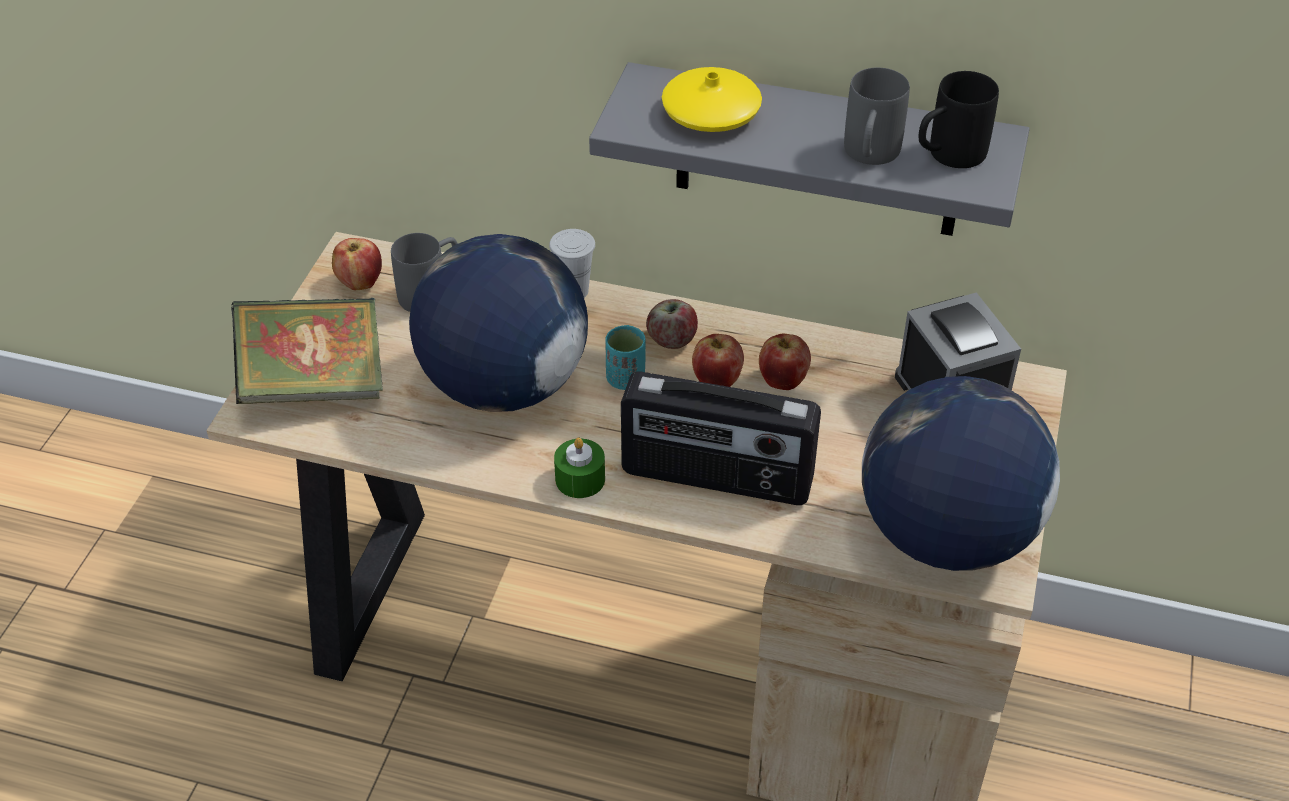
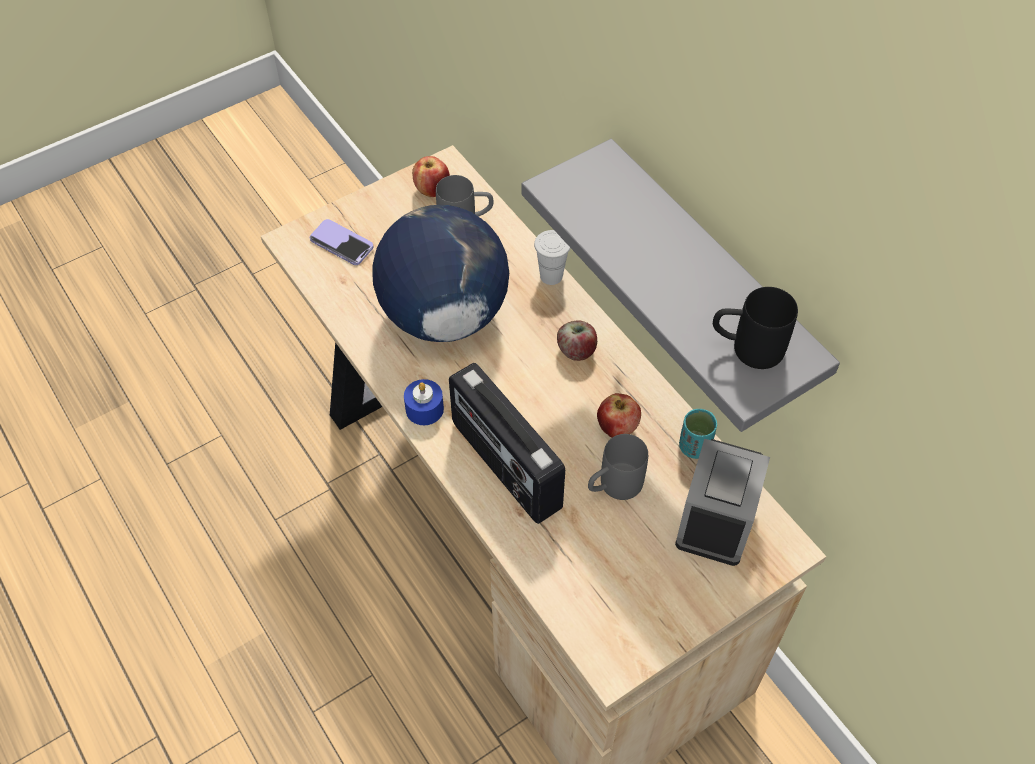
camera: 40 degrees right, 10 degrees up
(314, 384) = (341, 244): book -> phone
(580, 479) = (424, 409): green candle -> blue candle
(625, 379) = (519, 359): turquoise cup -> turquoise cup (694, 447)
(711, 113) = (620, 211): yellow vase -> none
(717, 381) = (574, 399): apple -> none
(869, 156) = (689, 313): grey mug -> grey mug (613, 487)
(945, 536) = (605, 612): globe -> none

